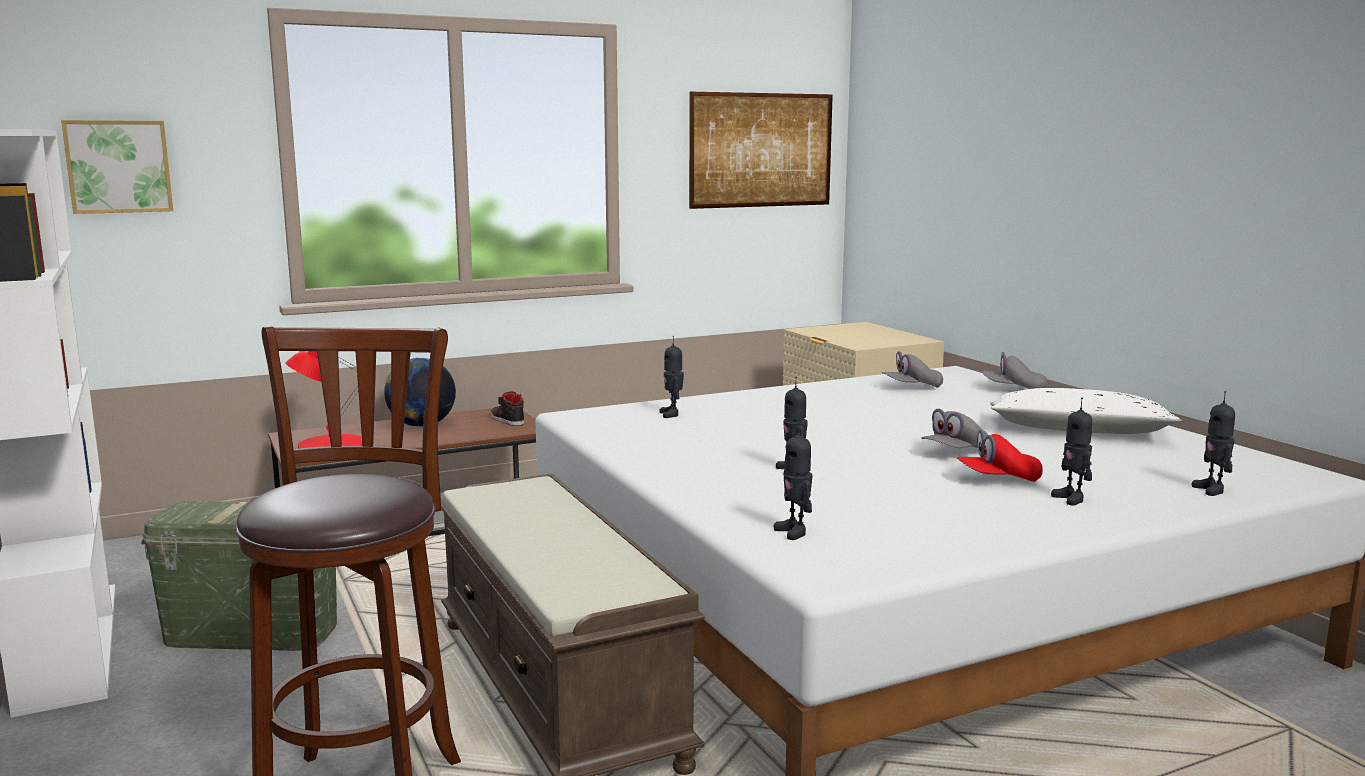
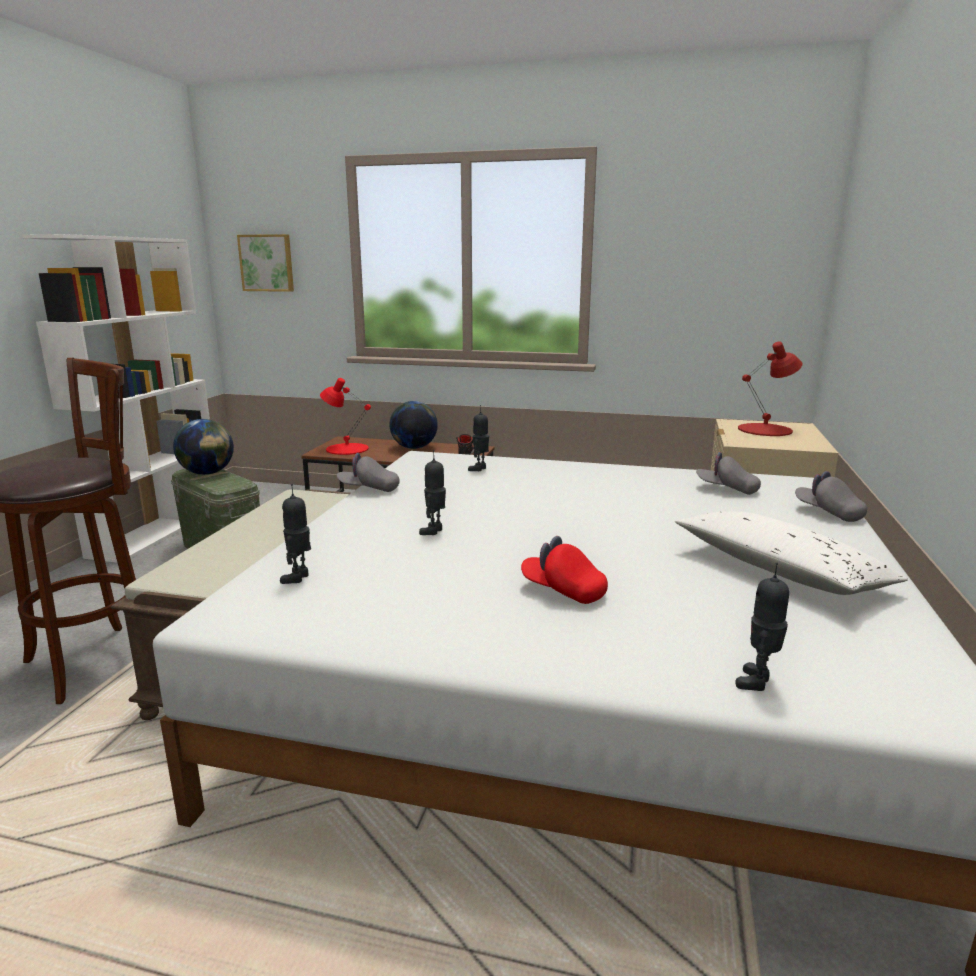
camera: 40 degrees right, 5 degrees up
(217, 510) = (207, 473): none -> globe
(761, 150) = (734, 254): picture -> none
(849, 332) = (765, 430): none -> red table lamp
(954, 452) = (597, 555): grey cap -> grey cap (369, 489)
(1071, 499) = (576, 632): toy robot -> none

